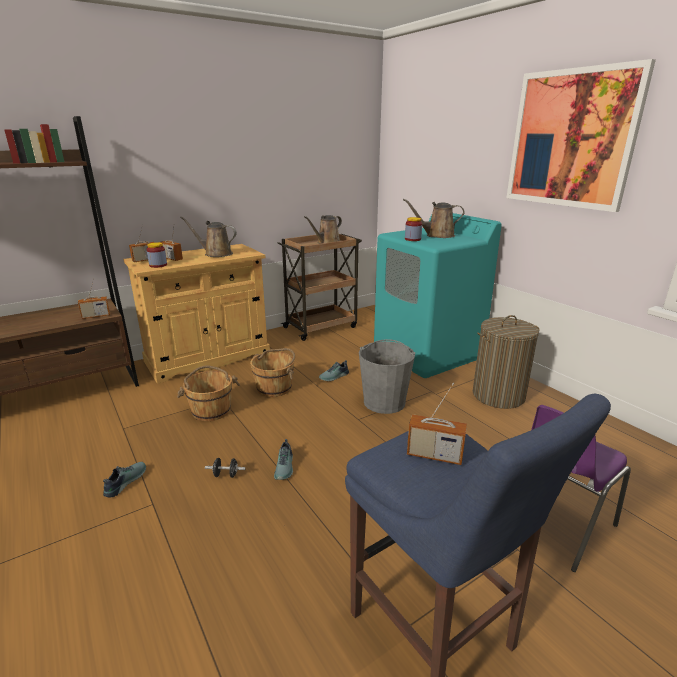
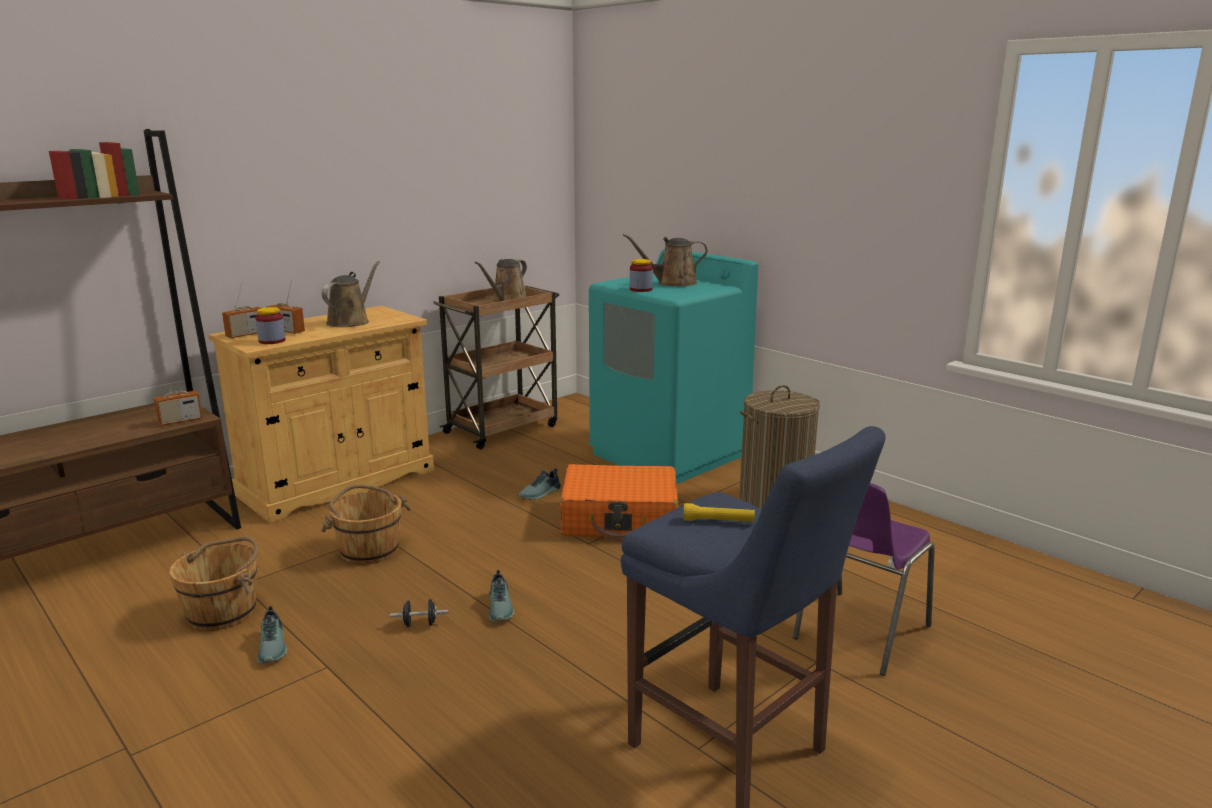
camera: 10 degrees left, 5 degrees down
(124, 482) = (274, 646): shoe -> shoe turned 150 degrees clockwise
(216, 254) = (350, 321): brown watering can -> brown watering can turned 105 degrees clockwise
(275, 387) = (456, 514): brown bucket -> brown bucket (223, 612)
(384, 402) = (620, 519): grey bucket -> orange suitcase
(434, 455) = (718, 521): radio -> yellow flashlight
(571, 139) = (836, 156): picture -> none

